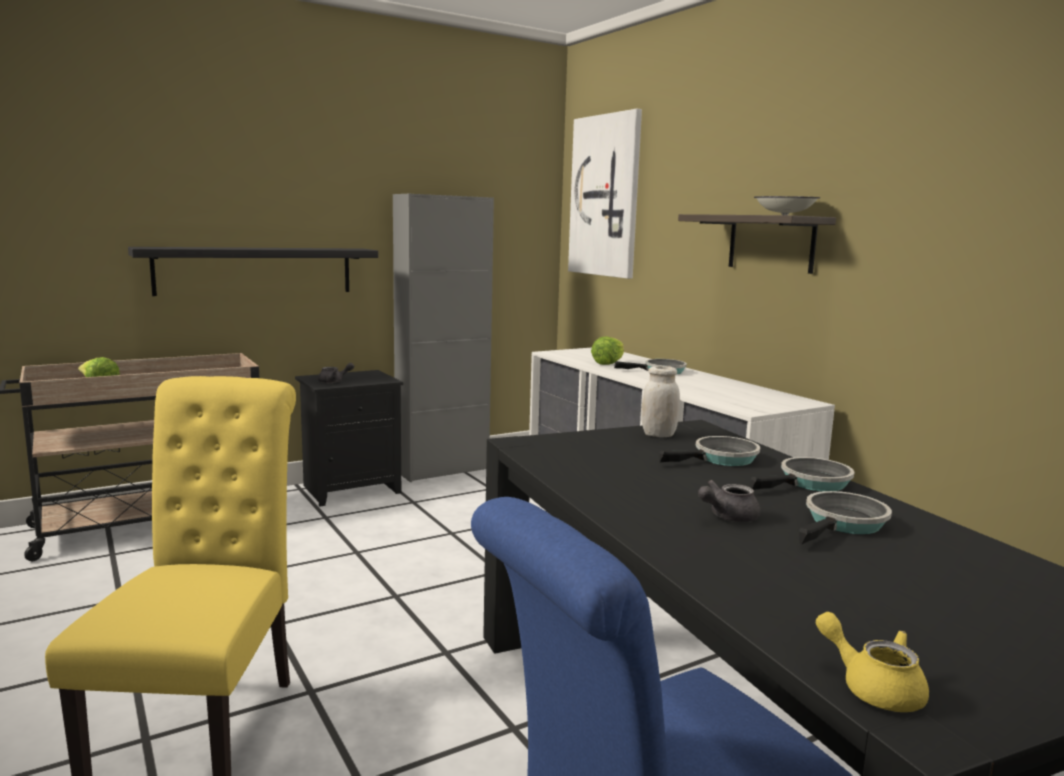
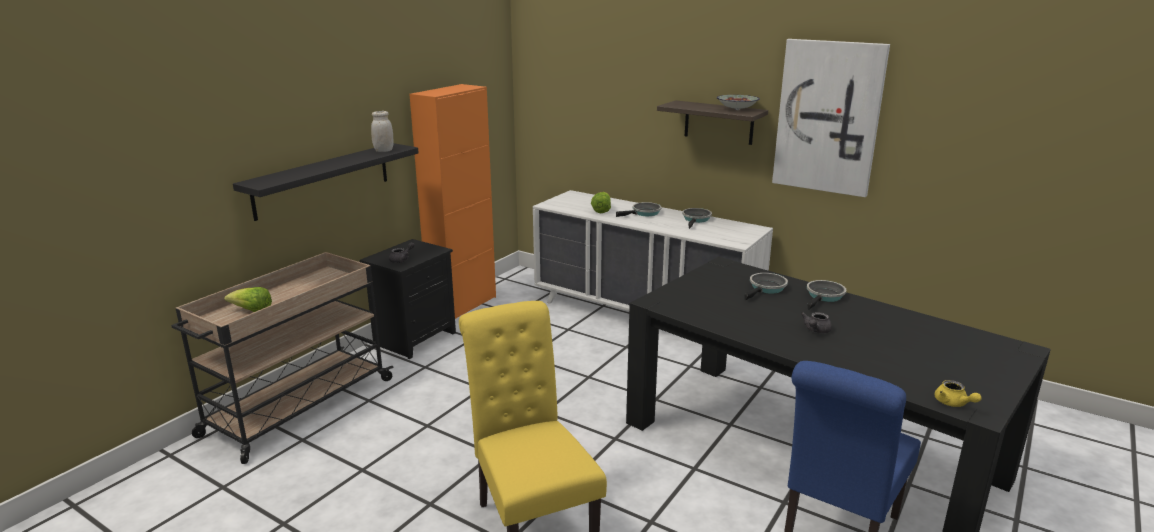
camera: 25 degrees left, 10 degrees up
(442, 470) = (462, 305): grey cabinet -> orange cabinet
(605, 196) = (562, 74): picture -> picture (828, 117)
(658, 435) = (713, 276): white jar -> white jar (383, 150)
(843, 524) = (864, 321): frying pan -> frying pan (696, 219)
(873, 687) = (953, 403): yellow teapot -> yellow teapot turned 135 degrees counterclockwise

